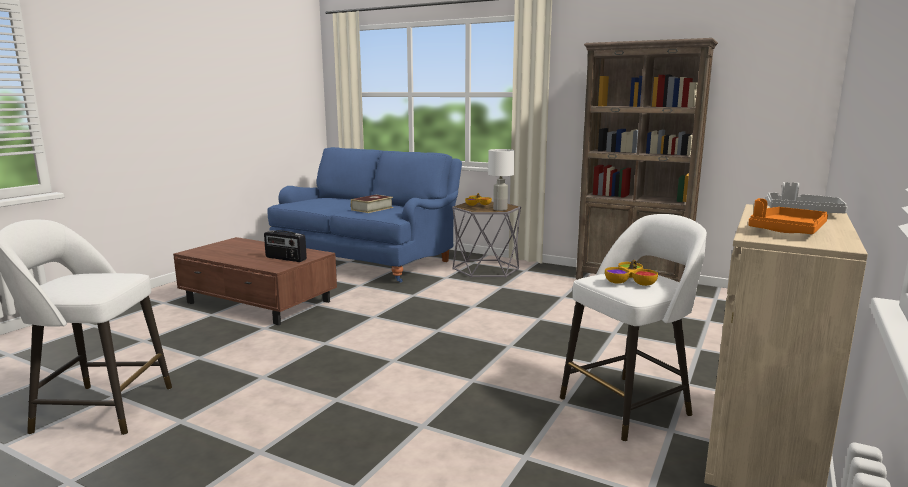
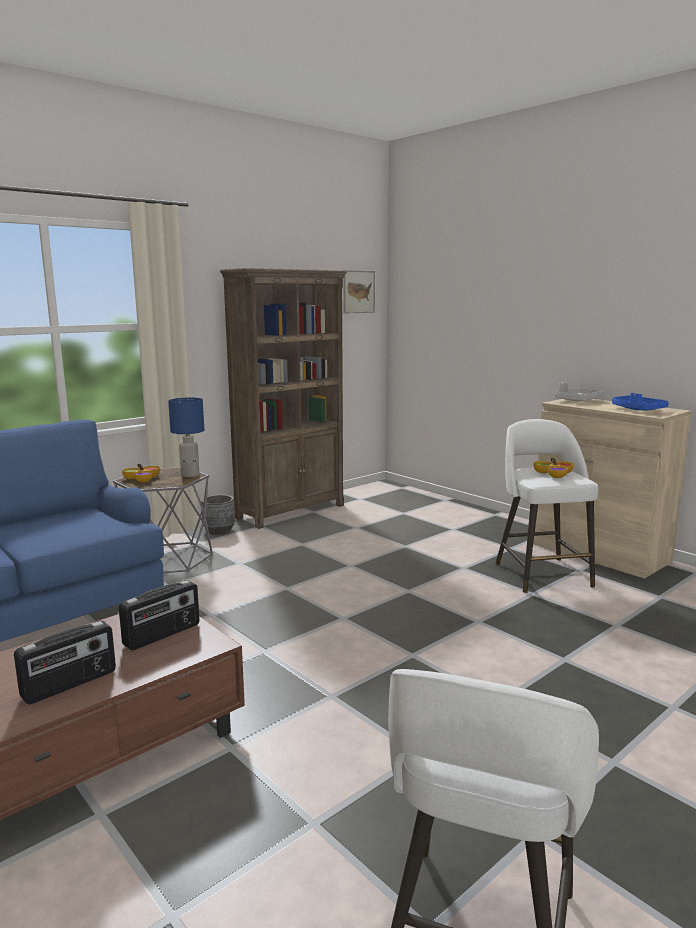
camera: 70 degrees left, 0 degrees up
(232, 255) = (70, 684): none -> radio
(372, 209) = (55, 529): book -> none
(500, 209) = (190, 475): white table lamp -> blue table lamp
(553, 270) = (219, 531): none -> grey planter
(786, 62) = (358, 292): none -> picture
(786, 231) = (637, 410): orange tray -> blue tray

